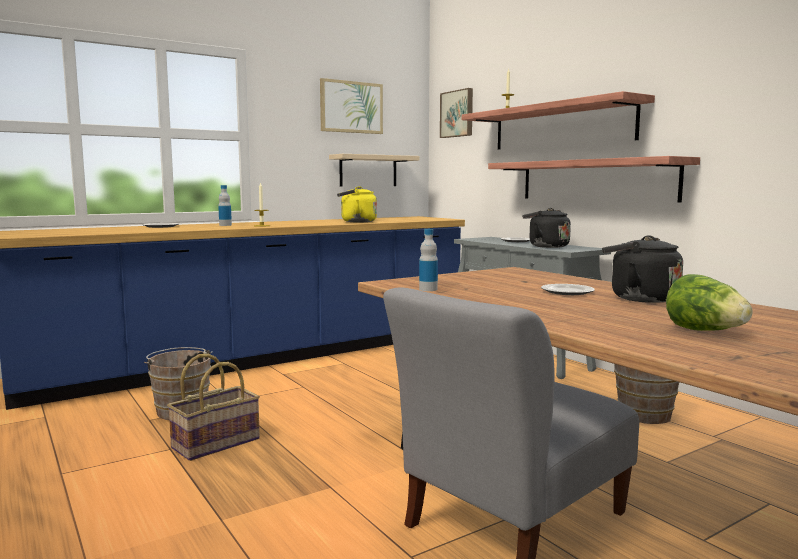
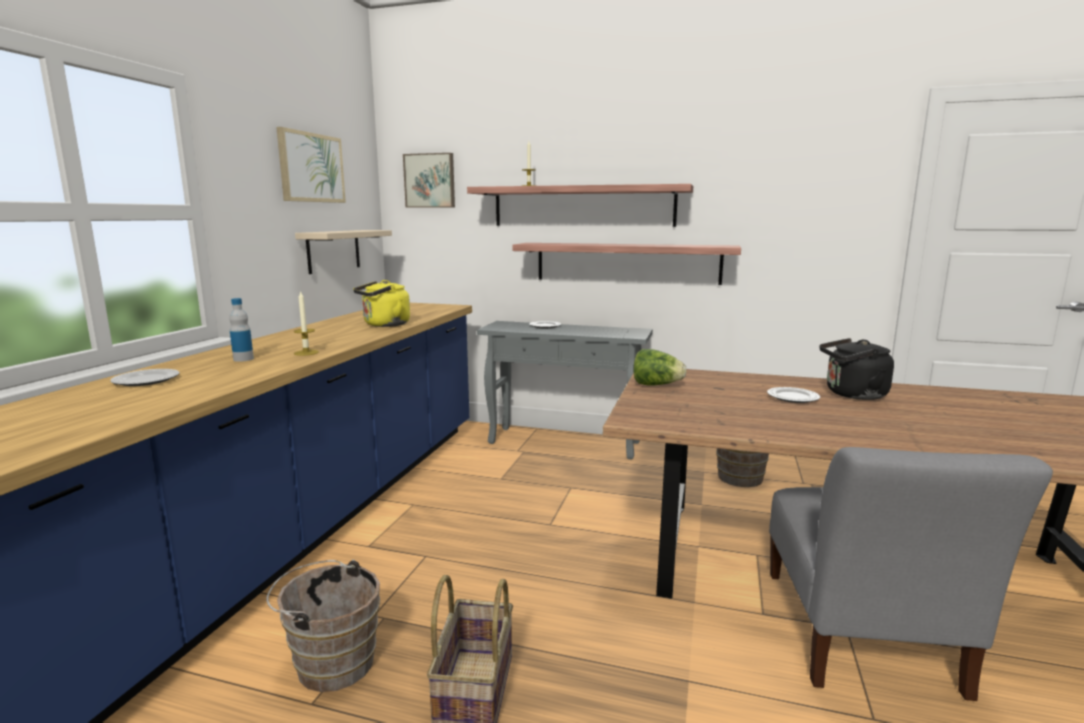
camera: 40 degrees left, 5 degrees up
(428, 289) = (701, 422): bottle -> none
(546, 246) = (597, 332): black kettle -> none
(705, 331) = (1002, 428): lettuce -> lettuce (656, 385)

